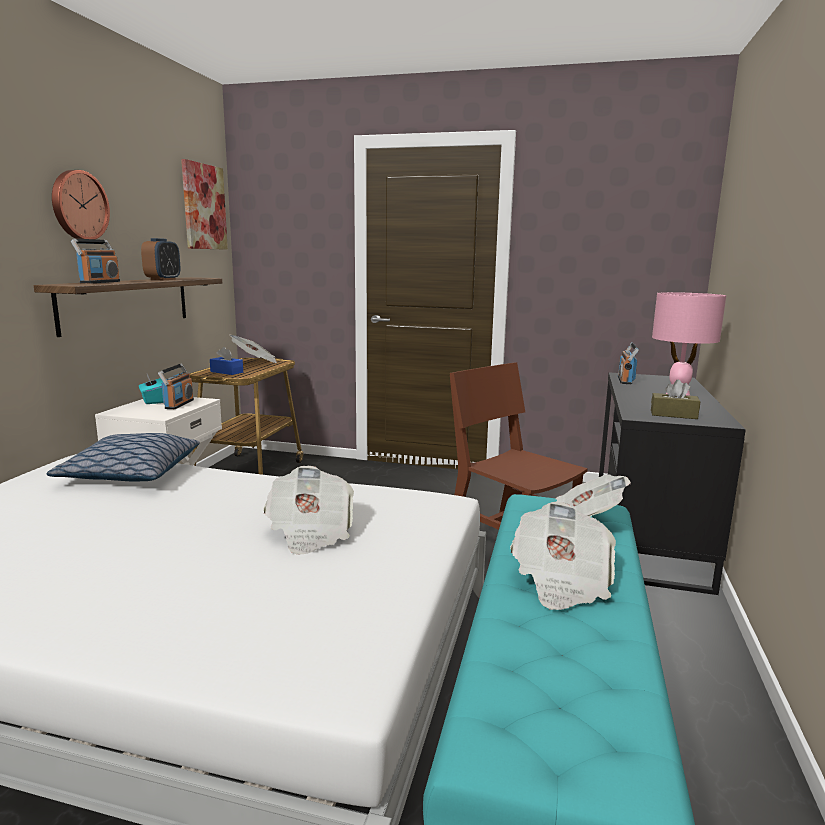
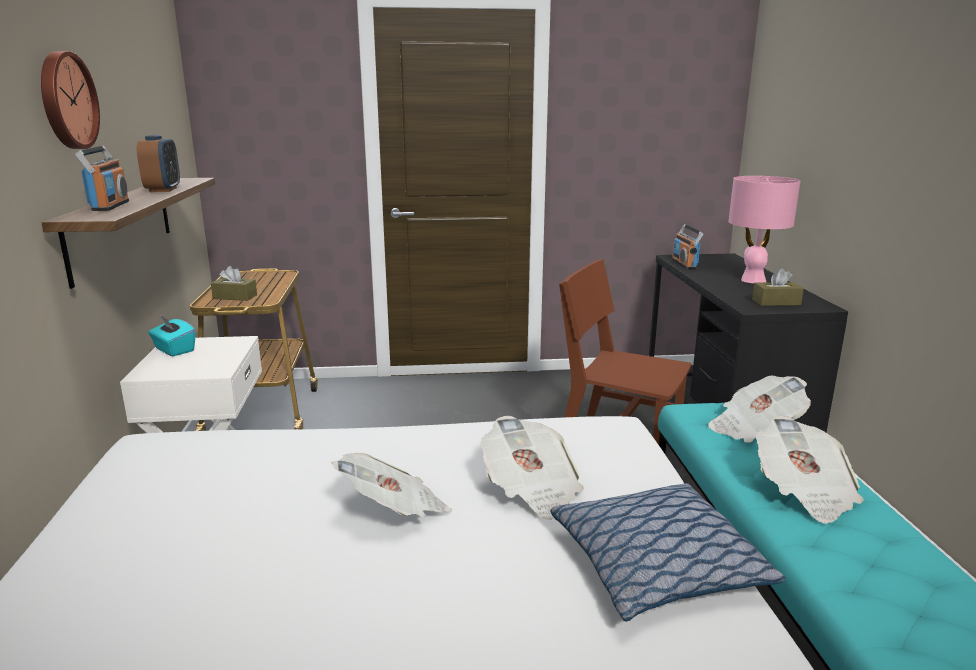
camera: 20 degrees left, 5 degrees up
(130, 473) = (238, 456): pillow -> pillow (657, 567)
(178, 404) = (215, 350): radio -> none
(204, 207) = (166, 82): picture -> none
(226, 372) = (235, 297): blue tissue box -> brown tissue box
(255, 362) = (251, 277): newspaper -> newspaper (395, 511)

